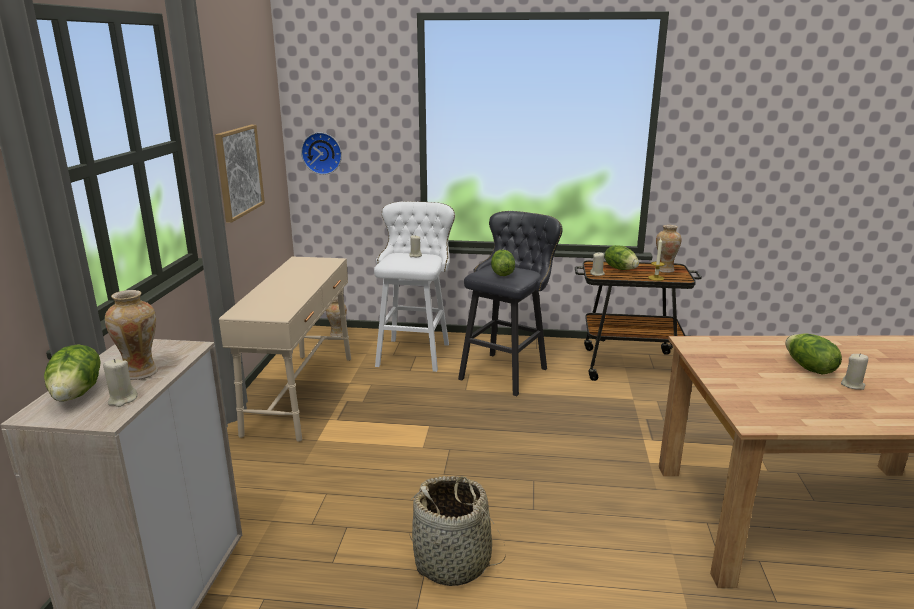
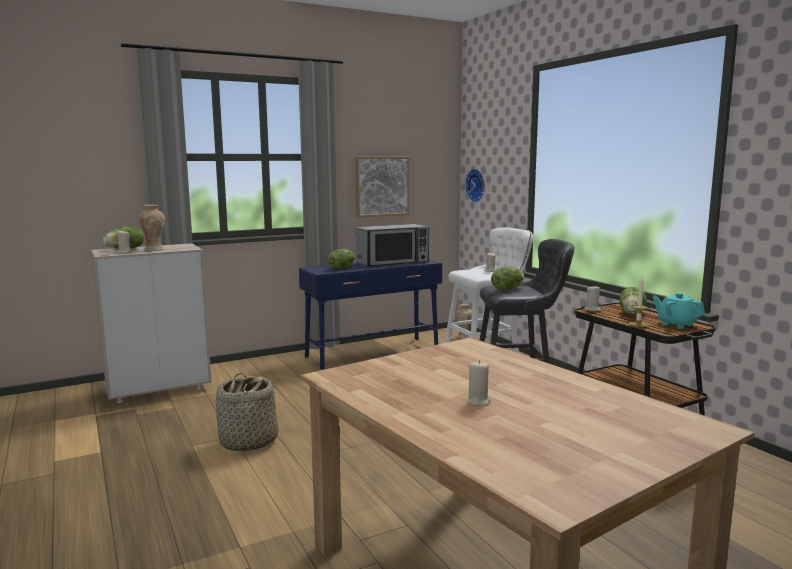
camera: 55 degrees right, 10 degrees down
(300, 273) = (393, 262): none -> microwave
(302, 394) = (373, 353): beige console table -> blue console table
(665, 270) = (676, 324): vase -> turquoise teapot
(808, 368) = (491, 383): lettuce -> lettuce (341, 268)

